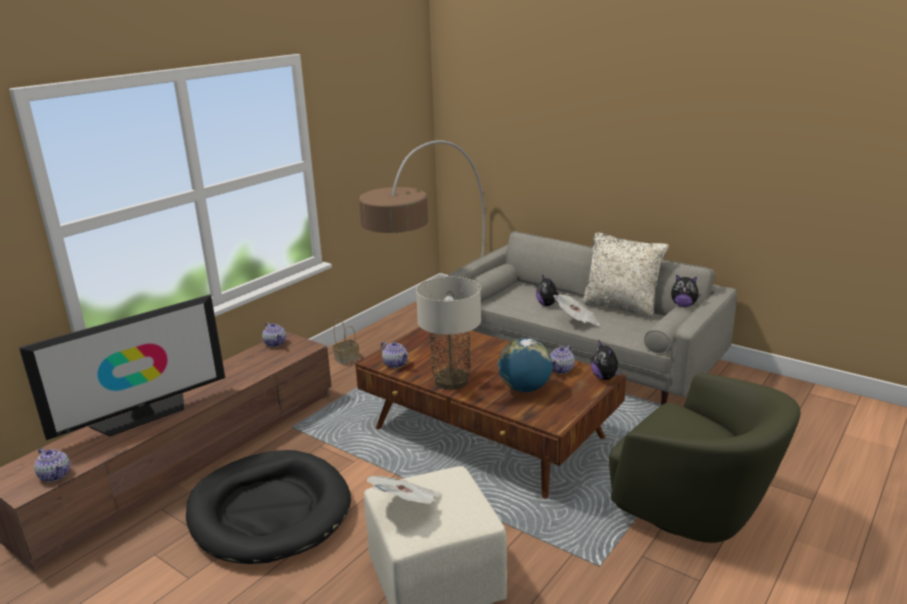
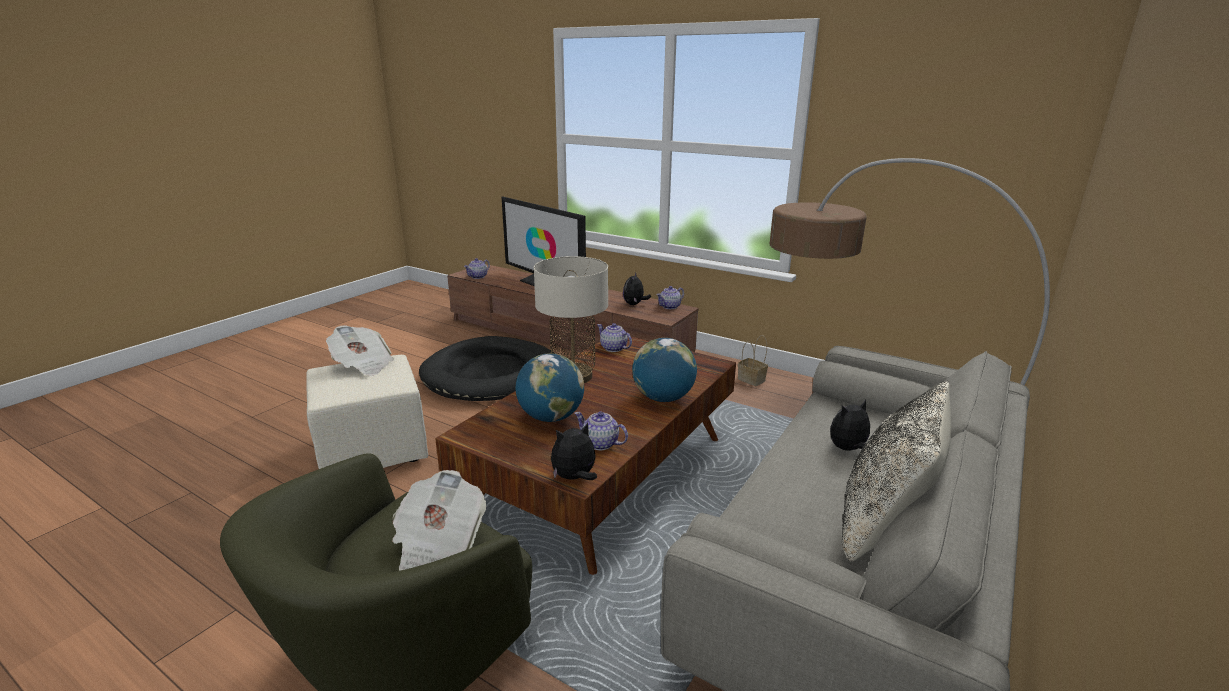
camera: 85 degrees right, 0 degrees up
(395, 364) = (613, 348): teapot -> teapot turned 90 degrees clockwise
(493, 347) = (663, 398): none -> globe
(577, 321) = (793, 474): newspaper -> newspaper (438, 544)
(683, 305) = (841, 572): plush toy -> plush toy (634, 304)

